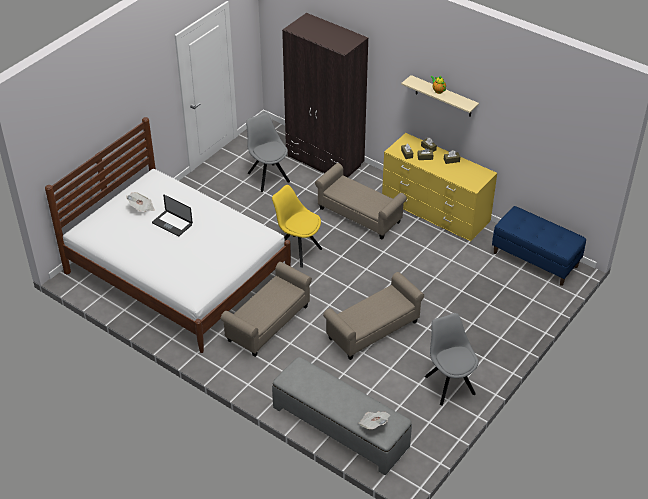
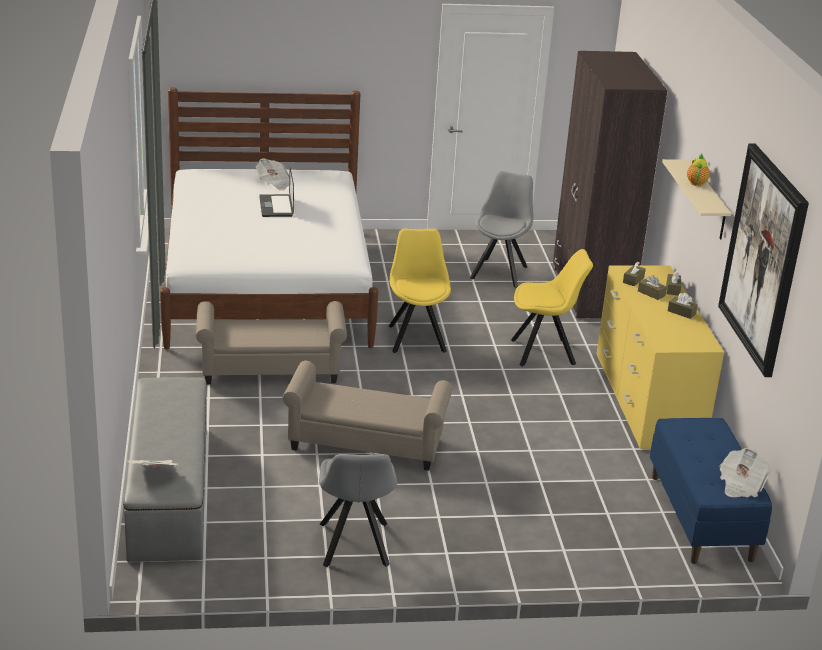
camera: 45 degrees right, 15 degrees down
(359, 215) = (543, 352): beige ottoman -> yellow chair
(449, 385) = (355, 545): grey chair -> grey chair turned 150 degrees clockwise
(528, 124) = (763, 258): none -> picture
(566, 237) = (740, 485): none -> newspaper

